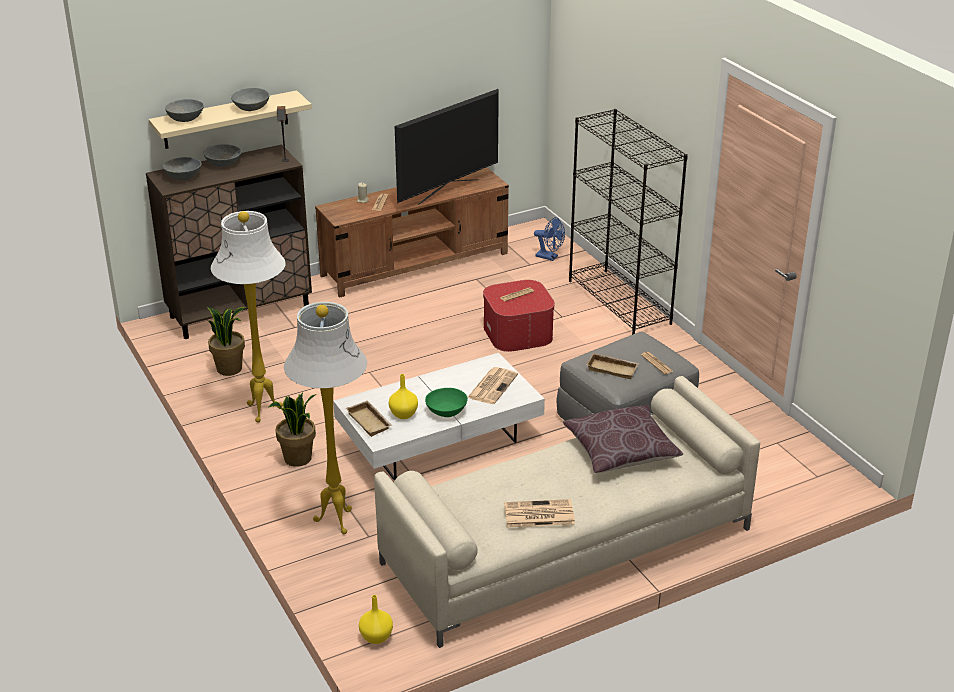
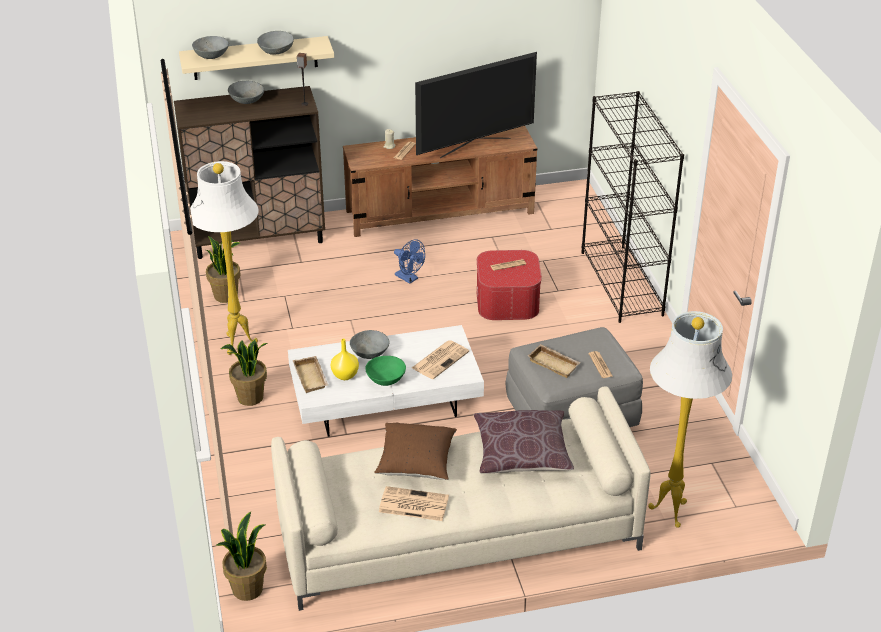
camera: 15 degrees right, 5 degrees up
(183, 177) = (205, 110): grey bowl -> grey bowl (370, 353)
(336, 520) = (259, 466): white floor lamp -> white floor lamp (670, 511)
(375, 637) = (247, 589): yellow vase -> potted plant
(521, 477) = (416, 462): none -> brown pillow
(550, 257) = (574, 223): blue fan -> blue fan (409, 278)

